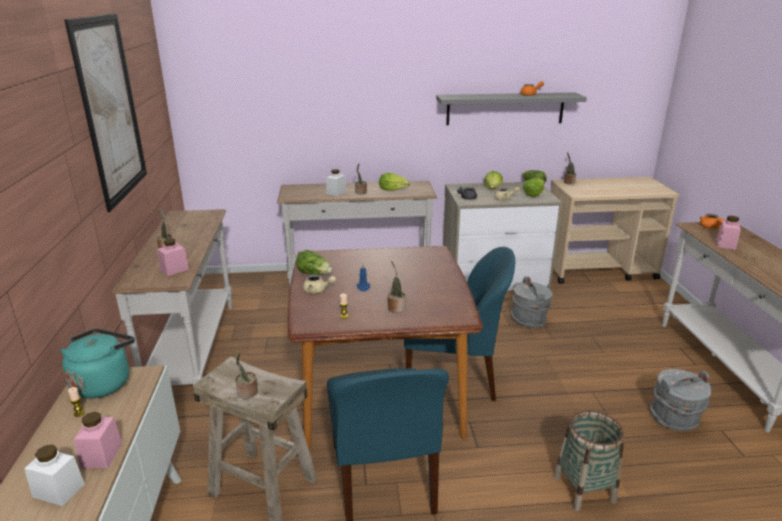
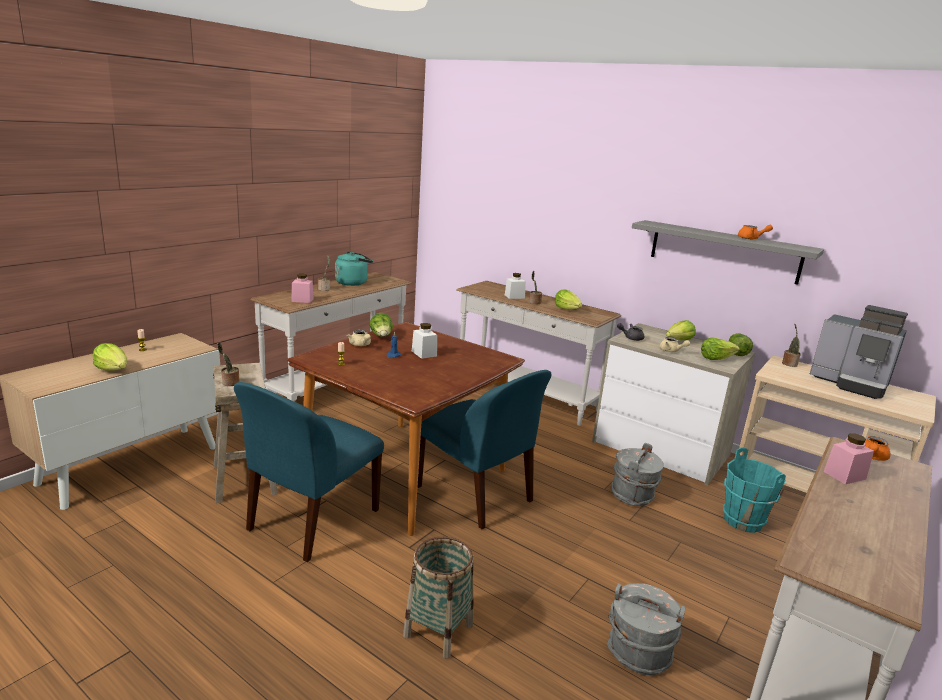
camera: 40 degrees right, 5 degrees down
(58, 490) = (73, 373): white jar -> white jar (424, 353)
(101, 455) = (113, 369): pink jar -> lettuce
(104, 383) = (178, 343): turquoise kettle -> turquoise kettle (353, 282)
(111, 109) = (314, 169): picture -> none
(395, 307) = (384, 374): potted plant -> none
(595, 304) = (742, 521): none -> turquoise bucket
(613, 184) = (851, 384): none -> coffee machine

